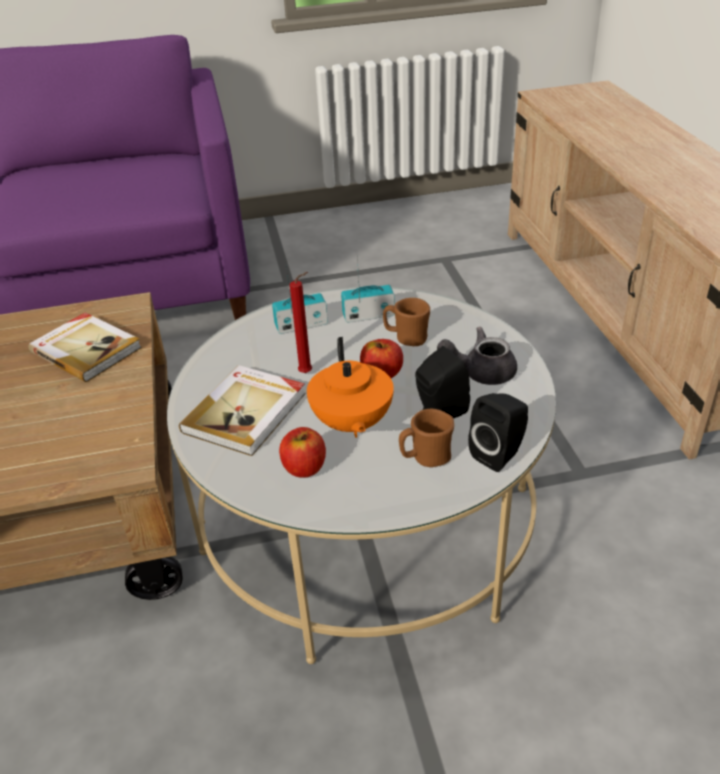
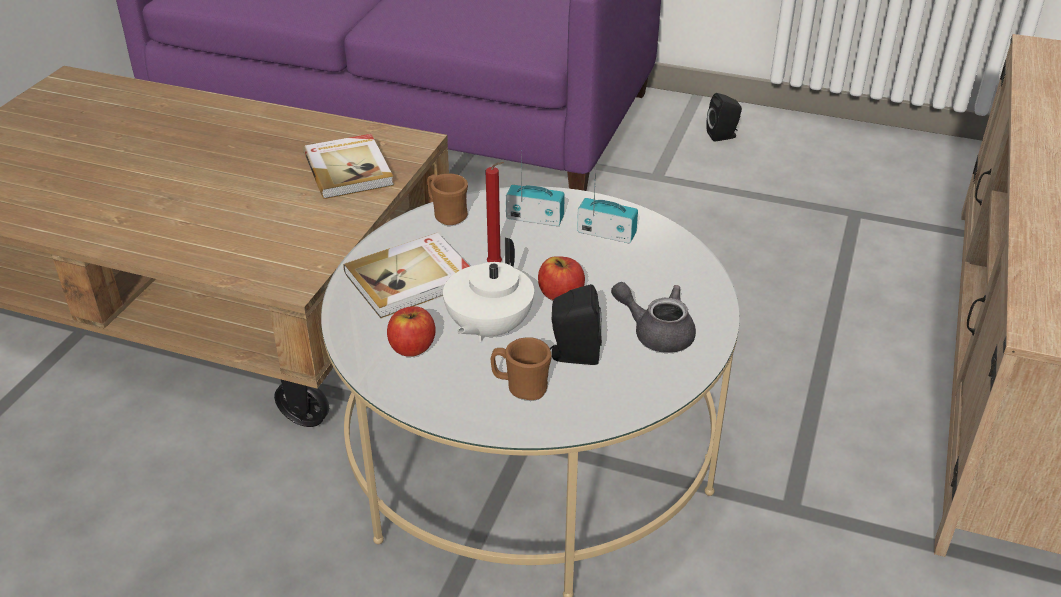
camera: 30 degrees right, 0 degrees up
(351, 424) = (488, 328): orange teapot -> white teapot
(406, 338) = (619, 271): brown mug -> brown mug (446, 215)
(499, 454) = (591, 415): black speaker -> black speaker (723, 136)

